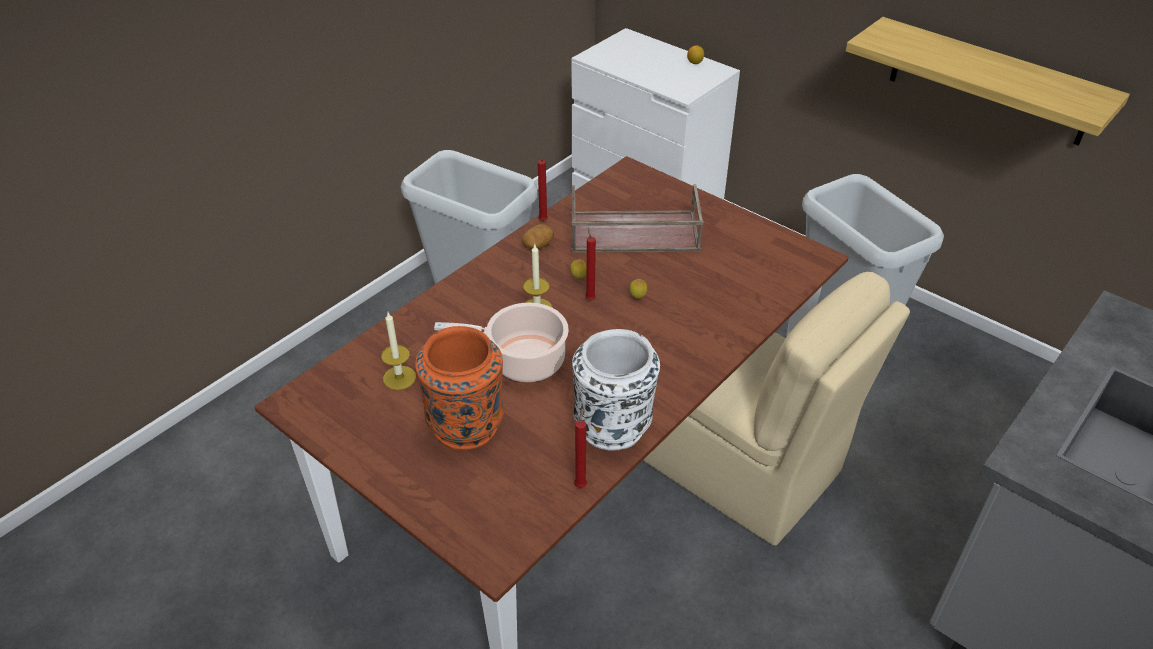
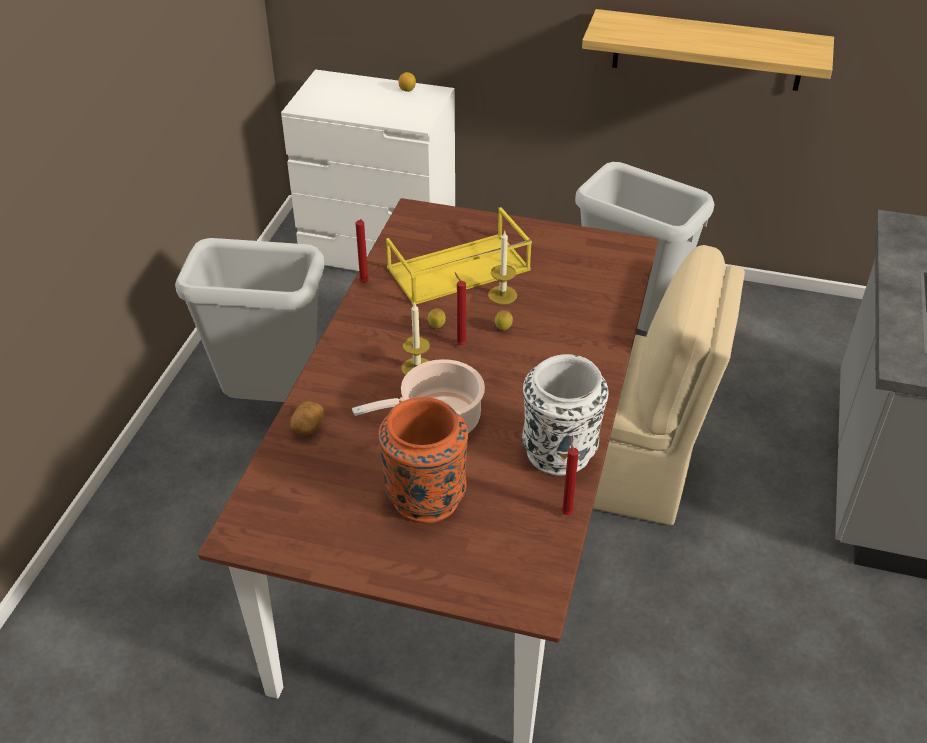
camera: 25 degrees left, 0 degrees up
(399, 378) = (329, 476): candle -> candle (502, 295)
(538, 245) = (375, 307): potato -> potato (308, 427)
(633, 233) = (458, 270): brown tray -> yellow tray

